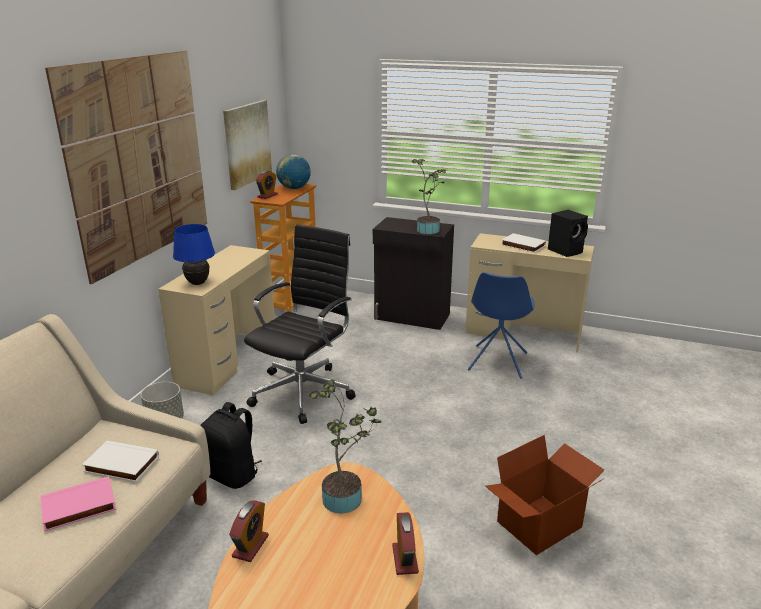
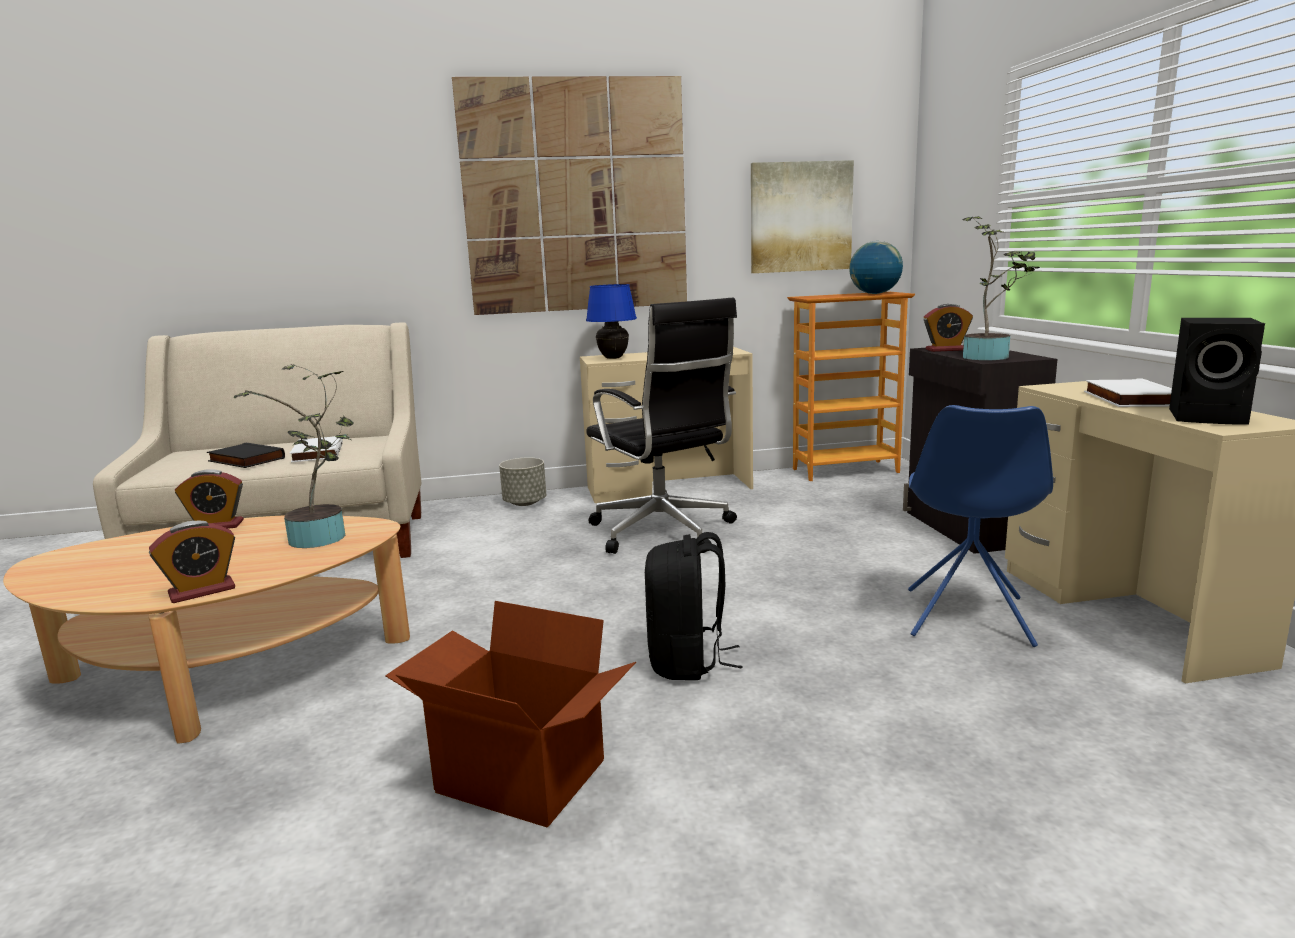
camera: 60 degrees right, 10 degrees down
(78, 508) = (245, 460): pink book -> black book
(232, 474) = (463, 553): black backpack -> black backpack (688, 662)
(267, 196) = (820, 295): alarm clock -> alarm clock (946, 350)
(304, 391) = (664, 532): black office chair -> black office chair turned 60 degrees clockwise
(497, 362) = (967, 618): blue chair -> blue chair turned 60 degrees counterclockwise

